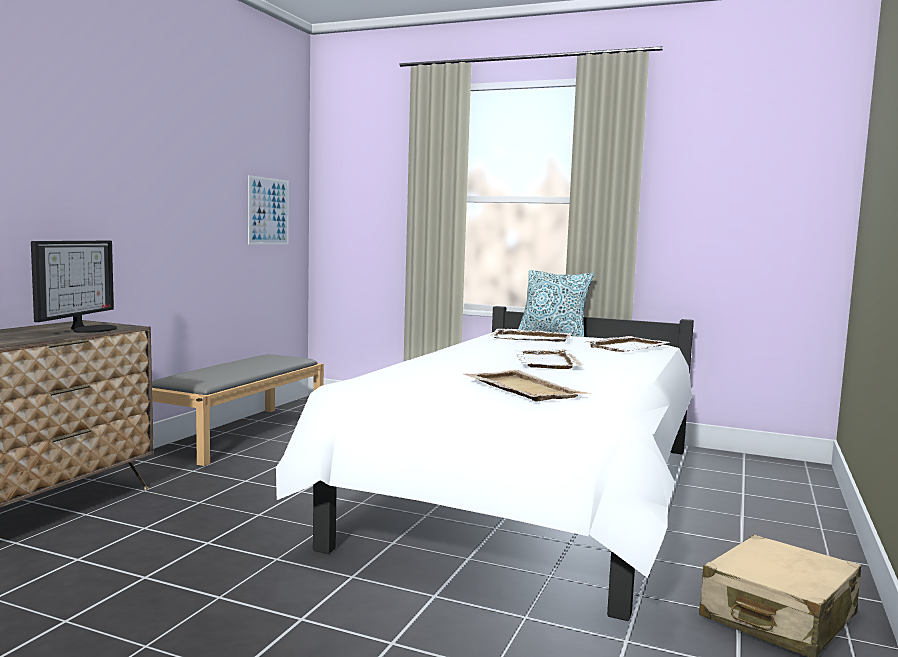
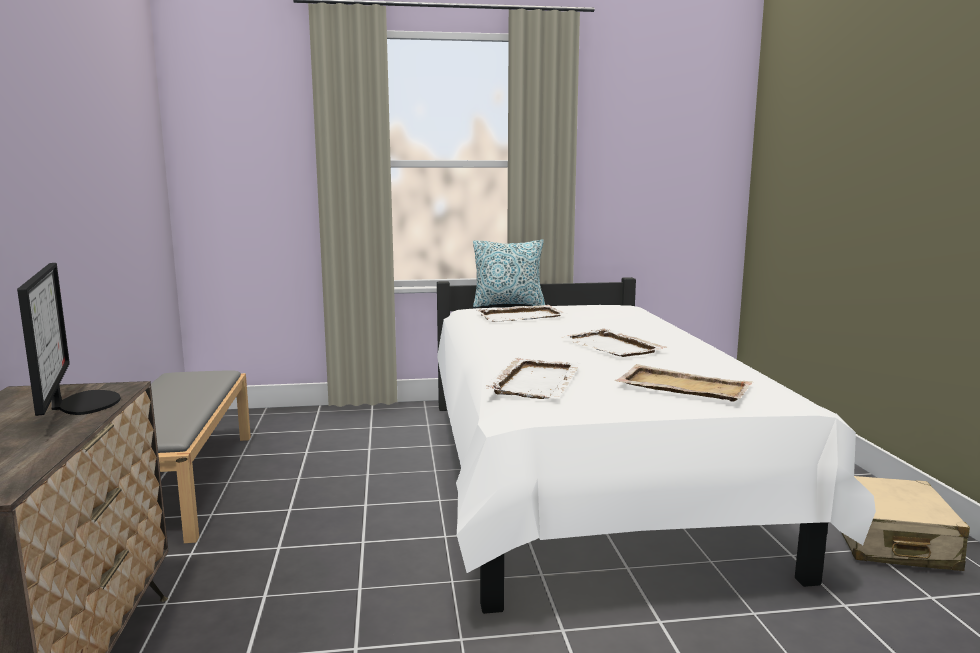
camera: 30 degrees left, 5 degrees up
(268, 211) = (140, 187): picture -> none
(627, 347) = (617, 314): white tray -> white tray (535, 381)

